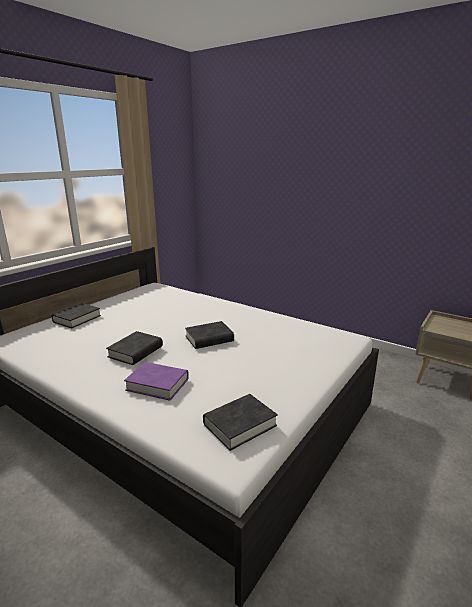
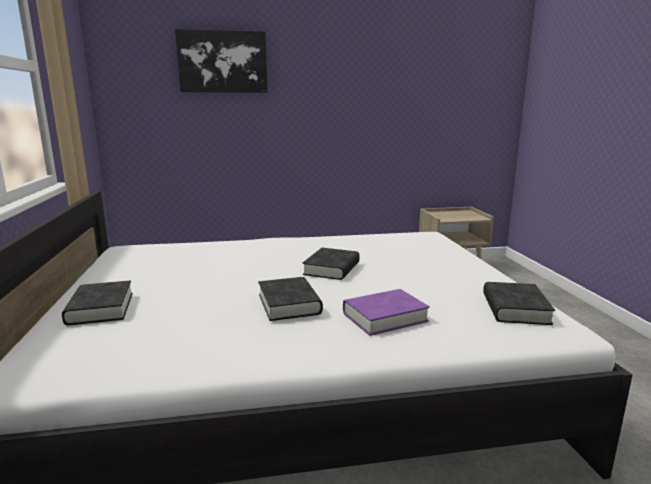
camera: 45 degrees left, 5 degrees down
(269, 157) = (222, 62): none -> picture

